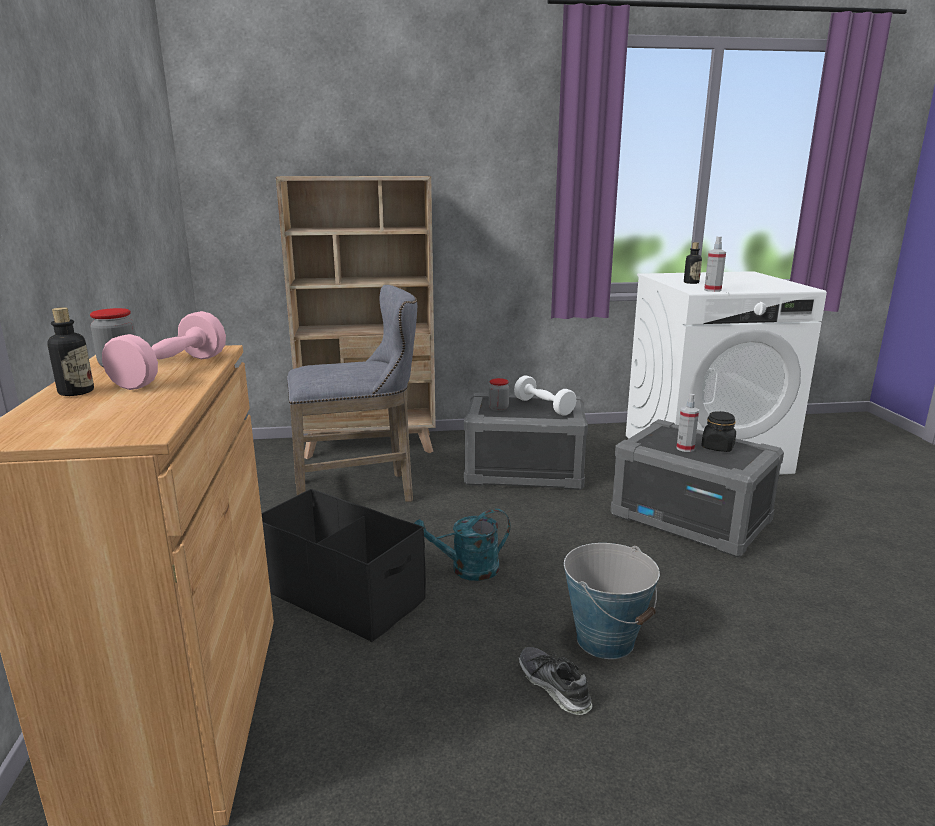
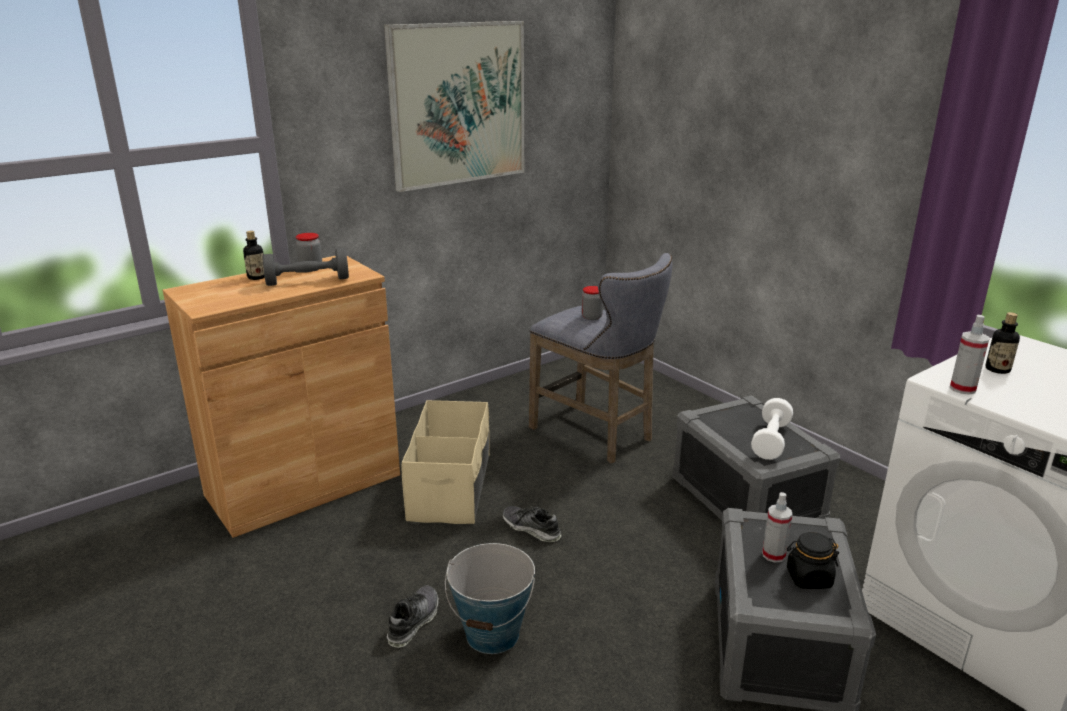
camera: 60 degrees right, 5 degrees up
(102, 145) = (458, 104): none -> picture
(172, 372) = (308, 281): pink dumbbell -> grey dumbbell
(342, 594) = (451, 487): black storage box -> beige storage box
(370, 446) = (684, 405): beige bookcase -> none
(466, 570) = (531, 529): turquoise watering can -> shoe
(498, 408) = (731, 419): jar -> jar (591, 317)

